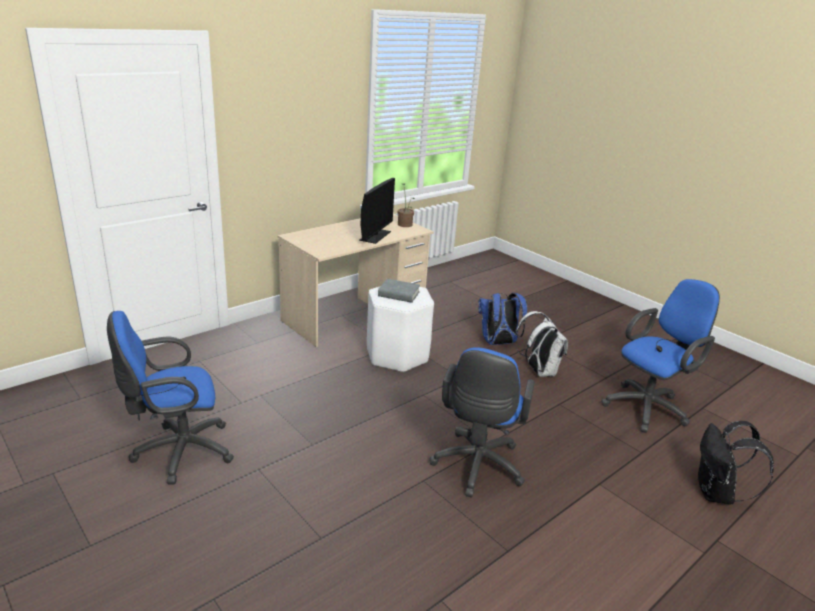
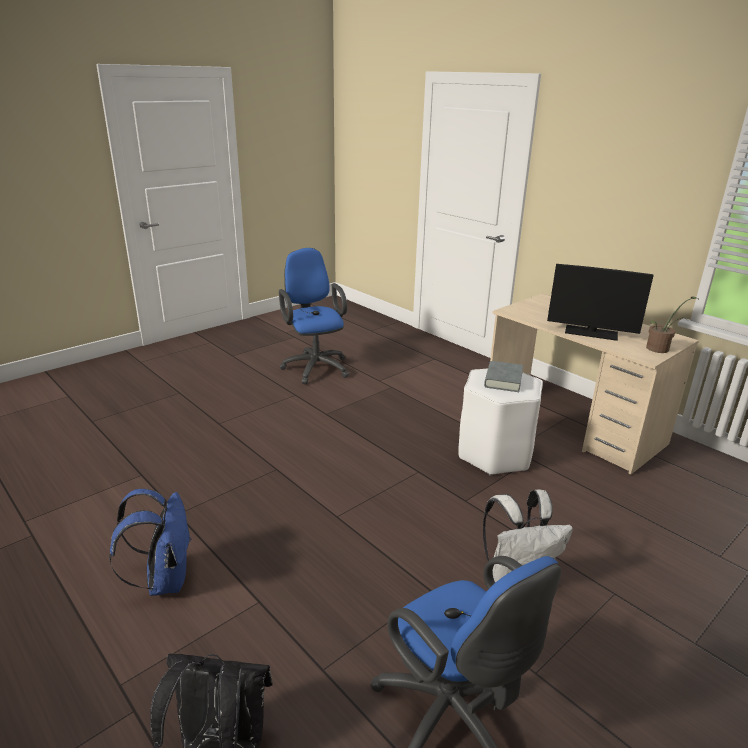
camera: 90 degrees right, 0 degrees up
(476, 468) = (293, 502): blue office chair -> none
(498, 343) = (580, 543): blue backpack -> blue backpack (164, 579)

